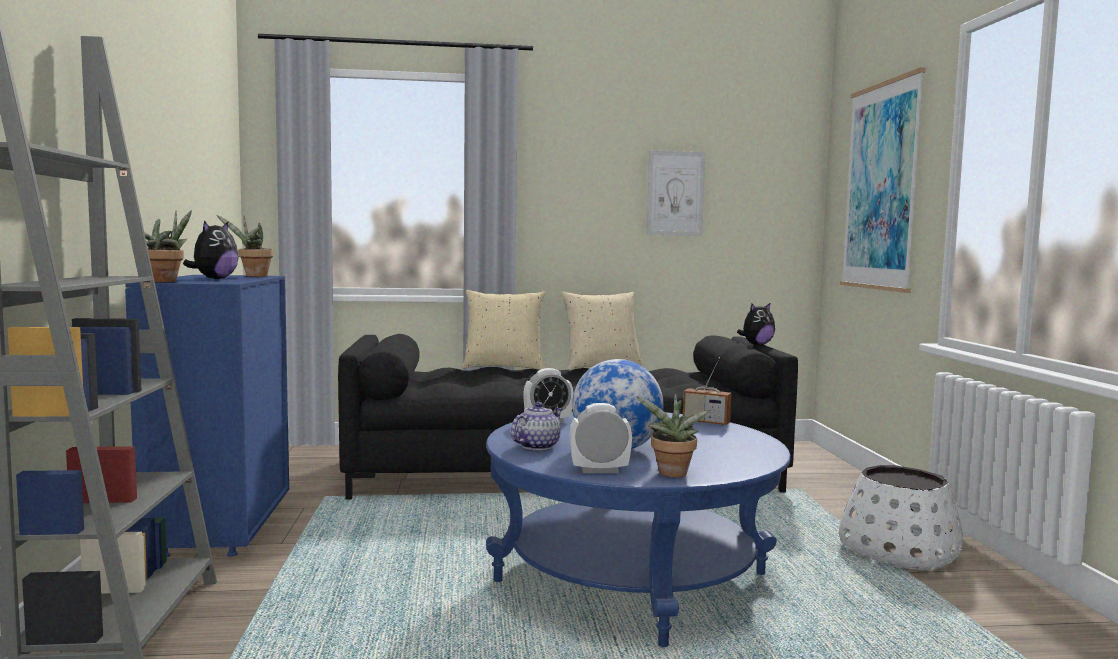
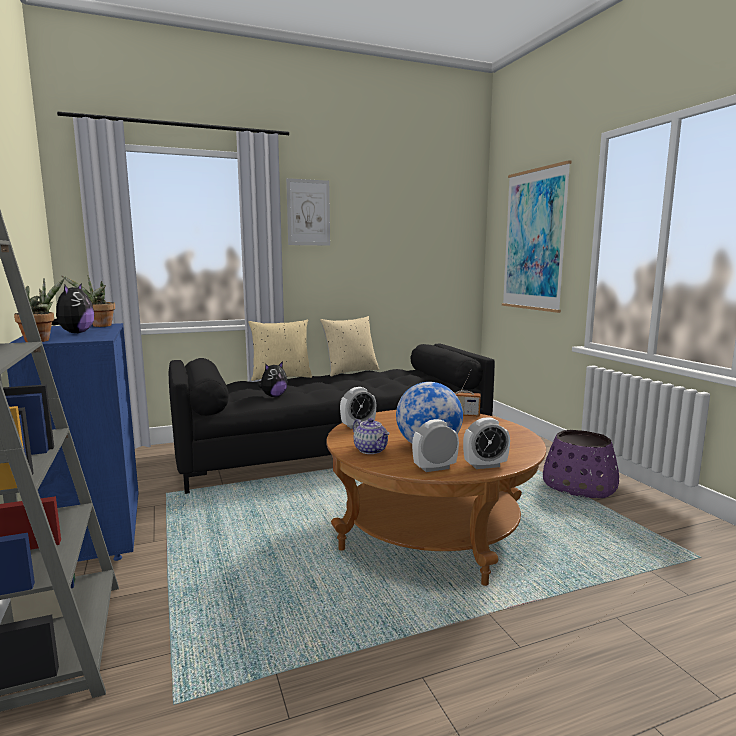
camera: 15 degrees left, 5 degrees up
(537, 446) = (371, 450): teapot -> teapot turned 120 degrees clockwise
(631, 577) = (431, 531): blue coffee table -> brown coffee table
(671, 474) = (485, 465): potted plant -> alarm clock
(675, 193) = (391, 244): picture -> picture (308, 212)
(756, 345) = (458, 350): plush toy -> plush toy (274, 396)
(898, 552) = (579, 486): white planter -> purple planter

